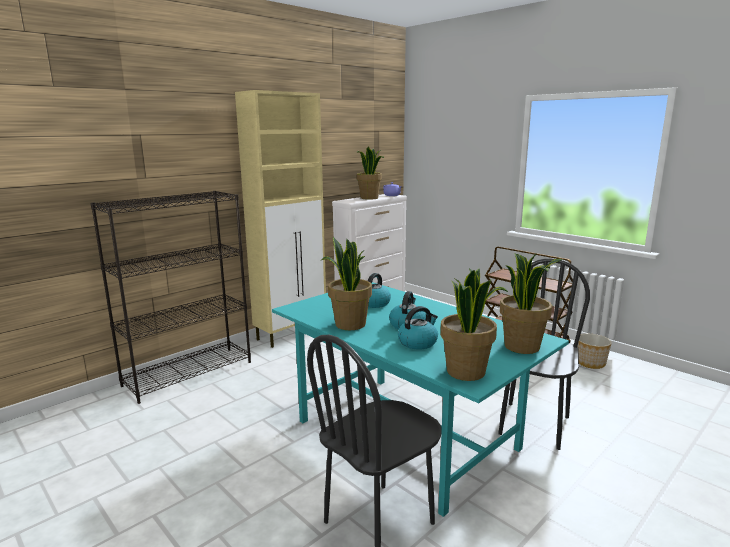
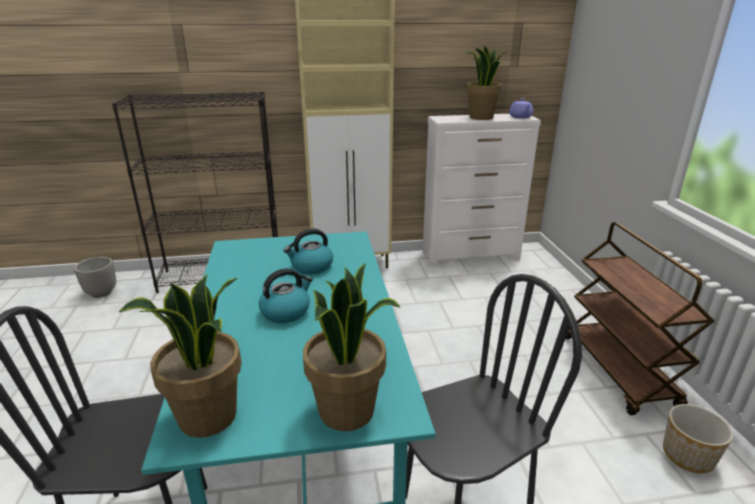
camera: 35 degrees right, 10 degrees up
(72, 423) = (101, 293): none -> planter
(349, 324) = (236, 287): potted plant -> none
(418, 342) = (248, 343): kettle -> none

